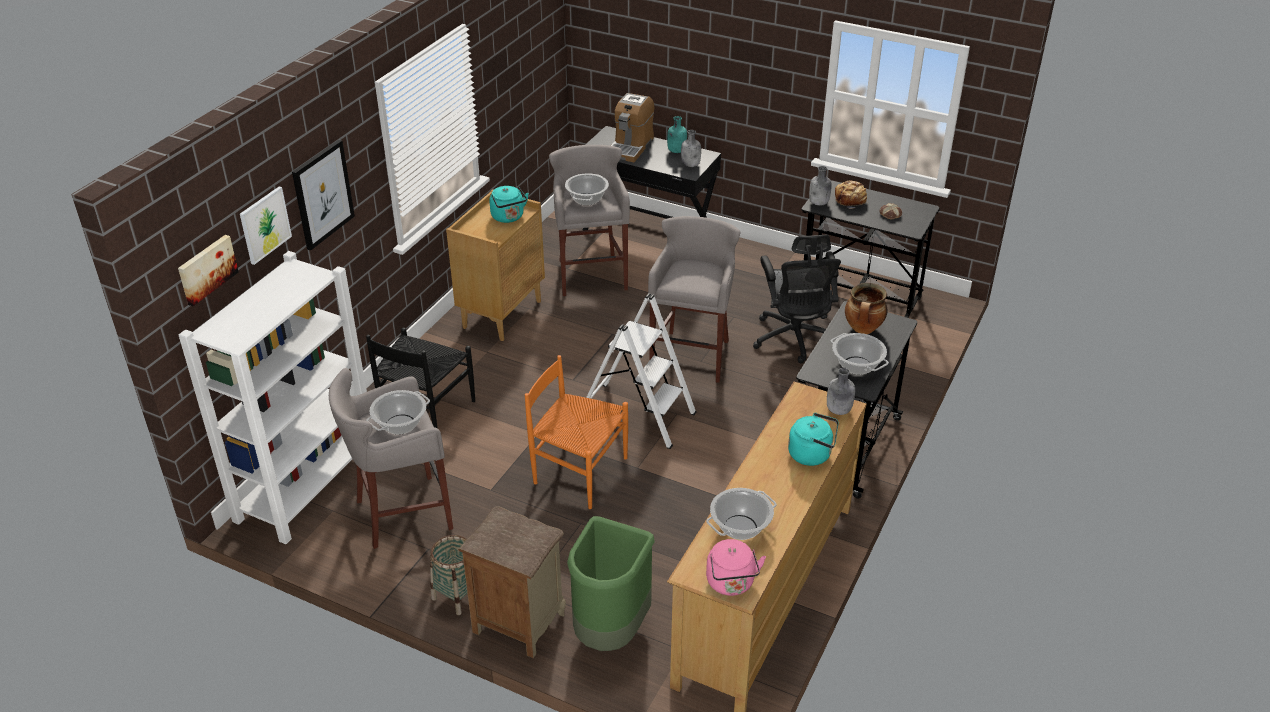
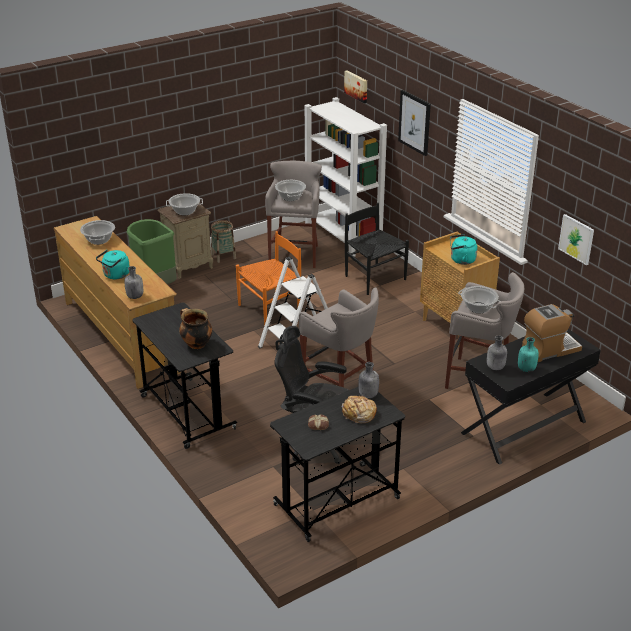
camera: 120 degrees right, 5 degrees down
(265, 225) = (384, 99): picture -> picture (576, 239)
(630, 147) = (550, 349): coffee machine -> coffee machine turned 105 degrees clockwise
(731, 584) = (73, 227): pink kettle -> none
(856, 366) = (167, 326): cooking pot -> cooking pot (185, 211)

